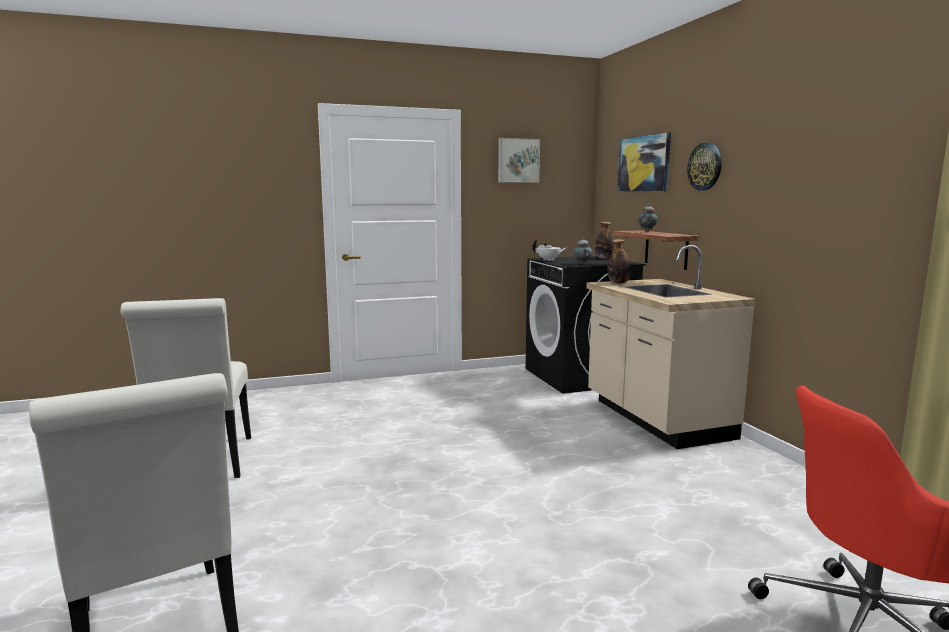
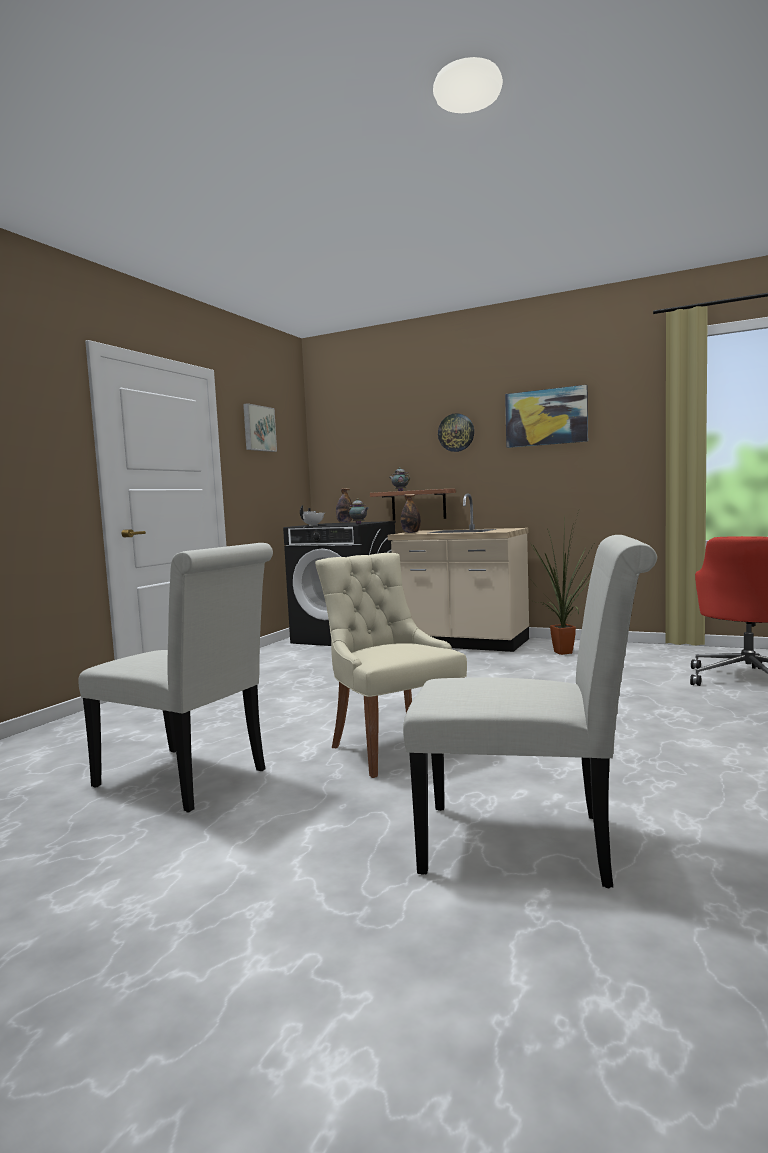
camera: 45 degrees left, 5 degrees down
(326, 502) = (393, 748): none -> beige chair
(644, 164) = (379, 433): picture -> picture (546, 417)
(723, 474) = (564, 653): none -> potted plant

